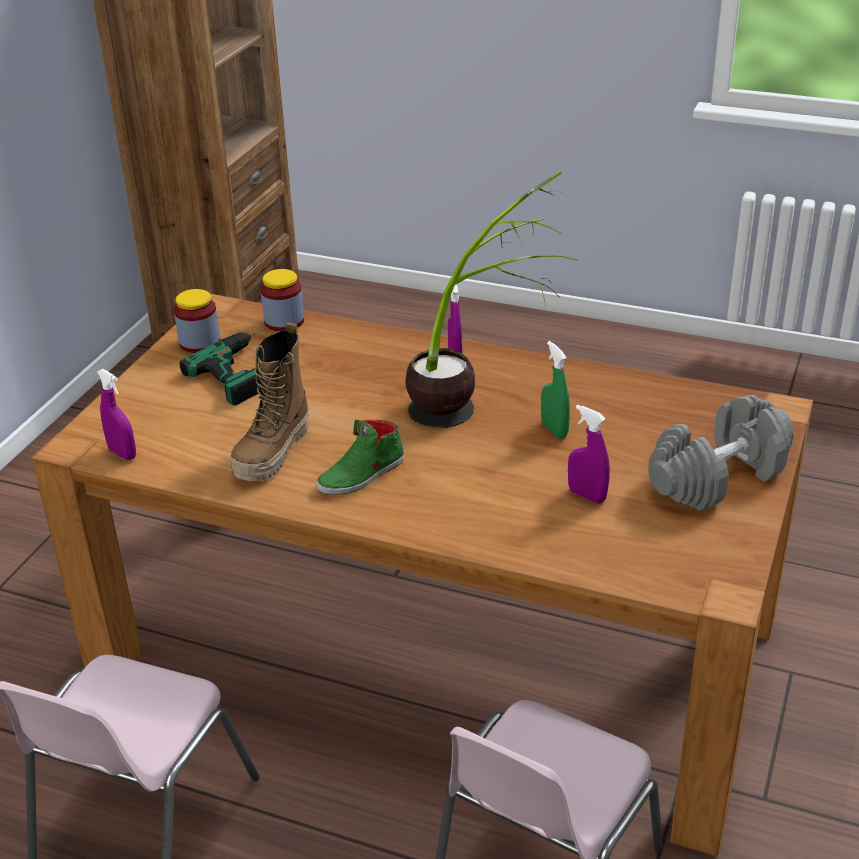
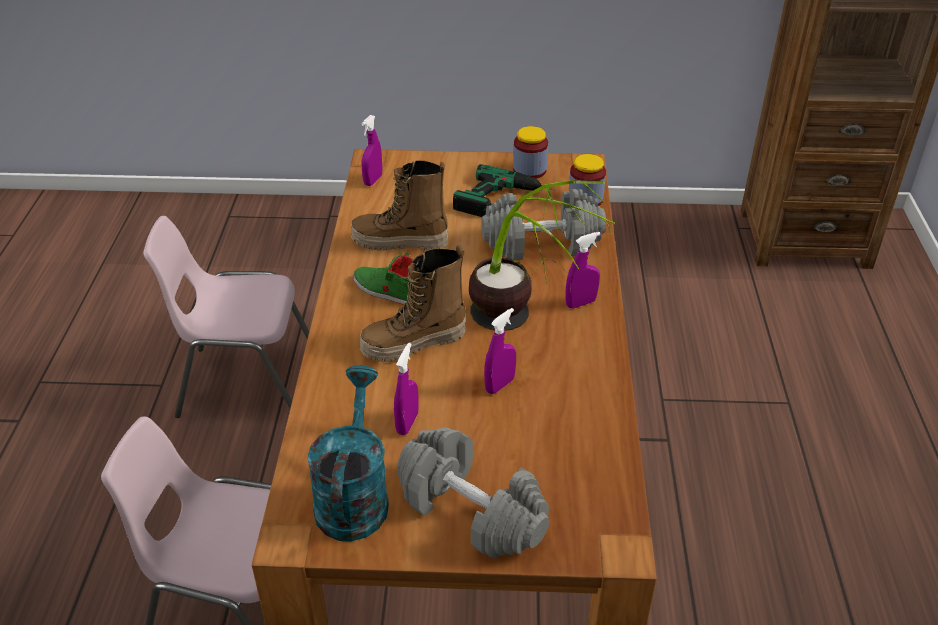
camera: 70 degrees right, 5 degrees up
(342, 362) = (542, 243): none -> grey dumbbell
(464, 472) = (413, 344): none -> boot
(554, 430) = (499, 385): green spray bottle -> purple spray bottle
(678, 545) = (353, 495): none -> turquoise watering can

